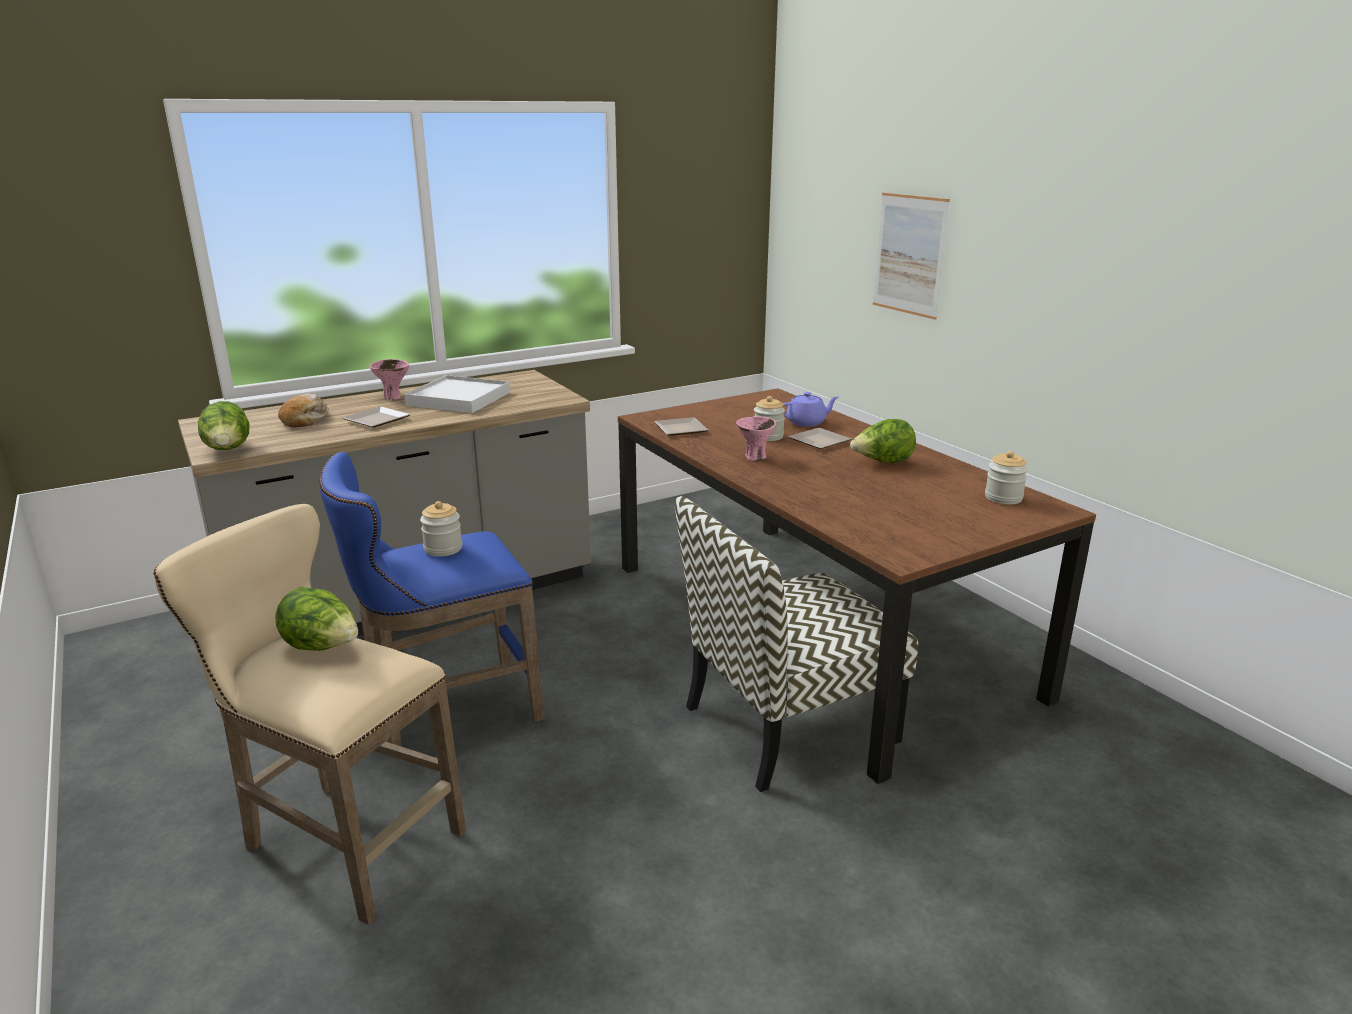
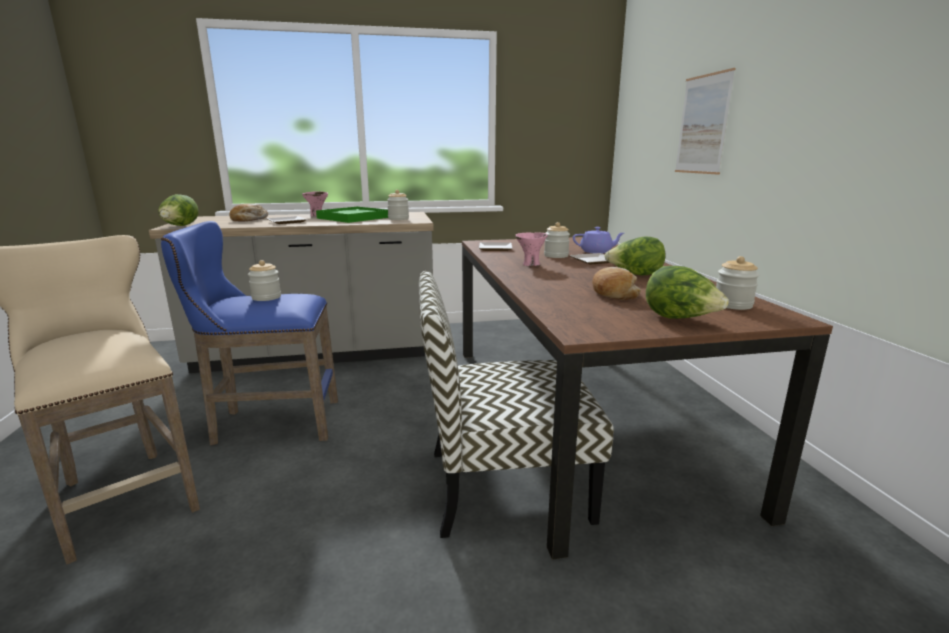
camera: 20 degrees right, 5 degrees down
(323, 647) = (100, 338): lettuce -> lettuce (680, 319)
(459, 398) = (353, 218): white tray -> green tray
(529, 395) = (398, 219): none -> jar
(884, 496) = (613, 293): none -> bread

